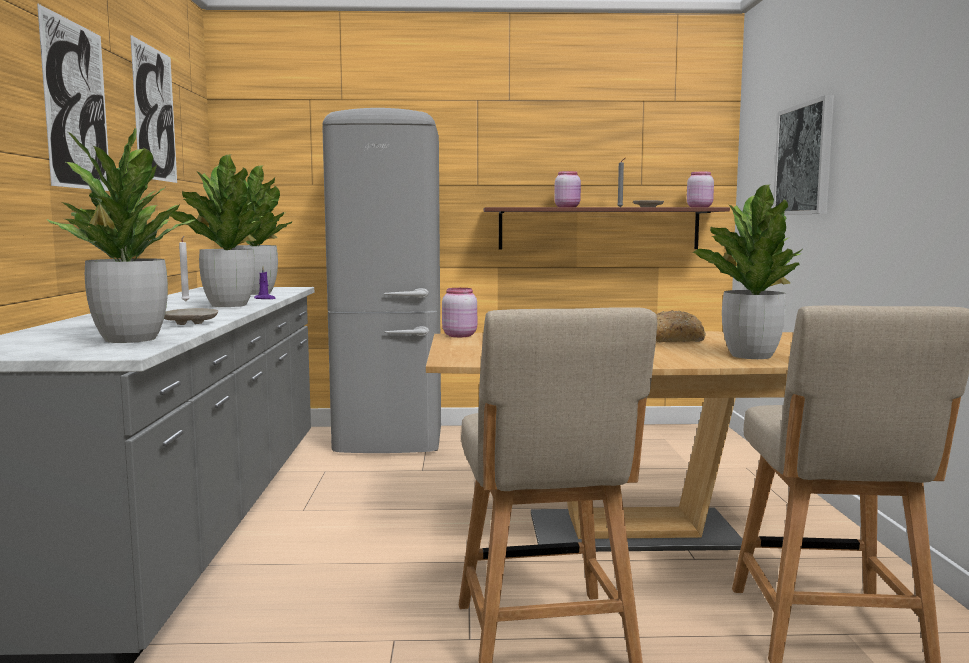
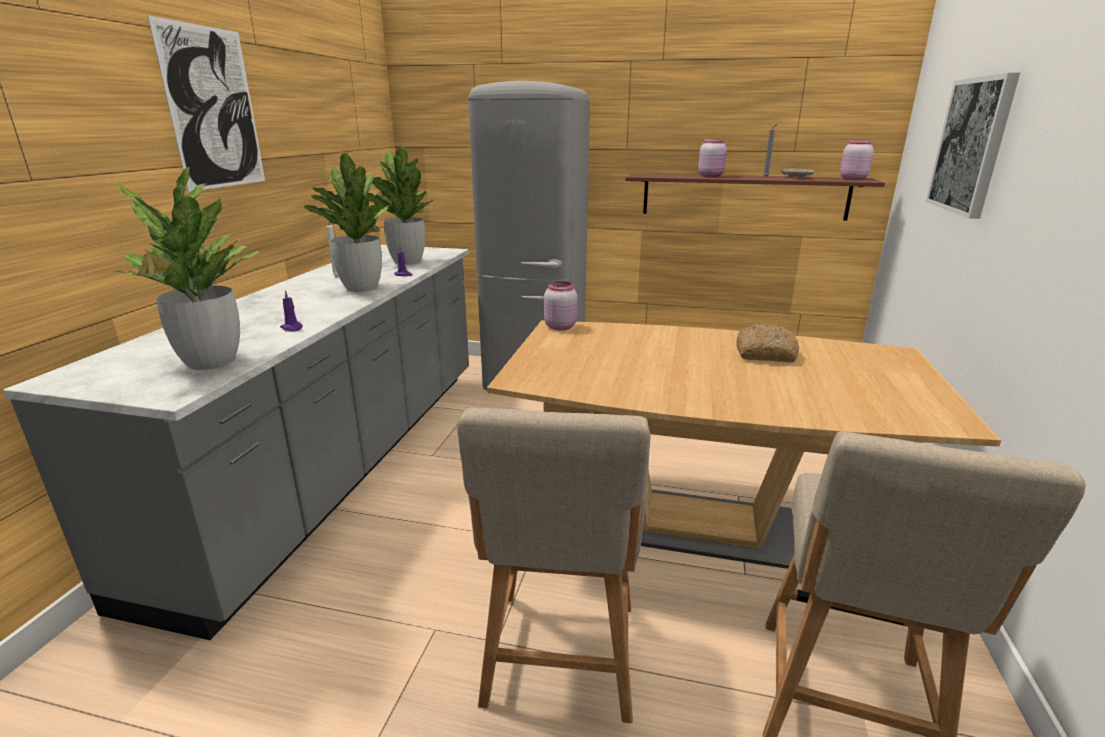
camera: 15 degrees right, 15 degrees up
(155, 114) = (317, 95): picture -> none
(190, 323) = (292, 328): beige plate -> purple candle
(750, 356) = (829, 401): potted plant -> none

